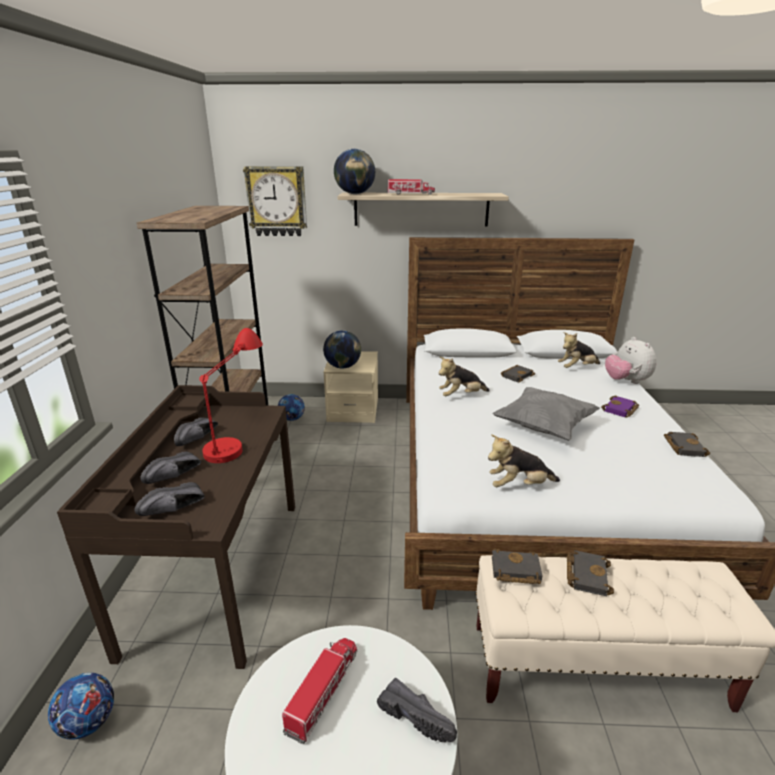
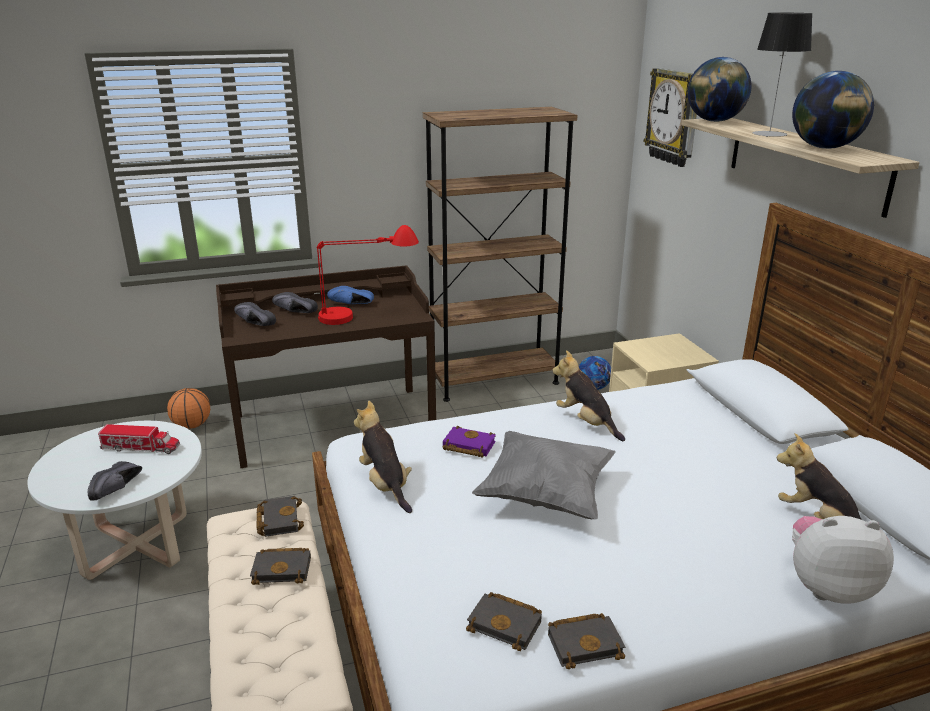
camera: 70 degrees right, 0 degrees up
(89, 722) = (192, 425): football -> basketball
(198, 439) = (351, 305): black shoe -> blue shoe
(343, 367) = (640, 350): globe -> globe (824, 148)
(410, 194) = (769, 134): toy truck -> table lamp
(517, 375) = (708, 460): black book -> black book (507, 624)
(620, 410) = (674, 572): purple book -> purple book (467, 446)
(626, 381) = (827, 586): plush toy -> plush toy turned 45 degrees clockwise

